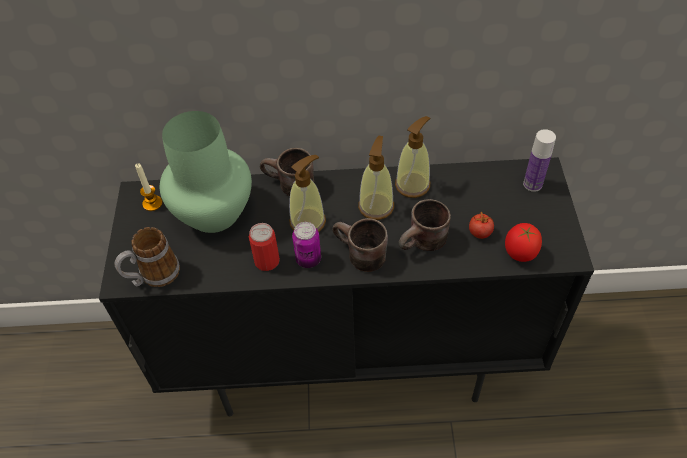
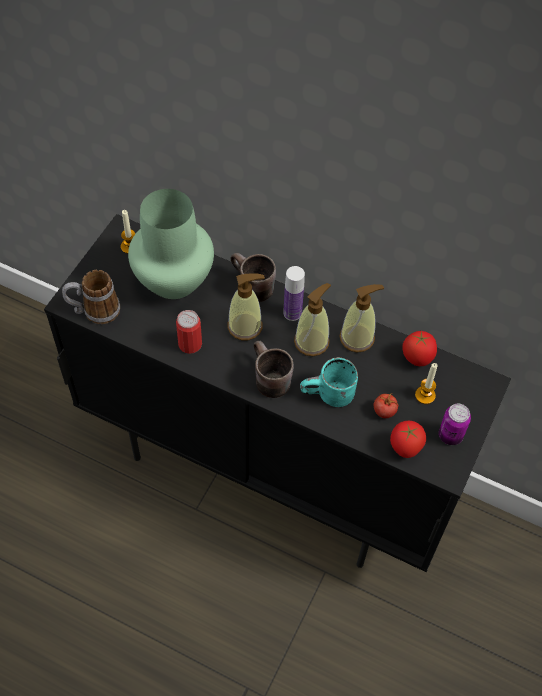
camera: 25 degrees right, 5 degrees up
(308, 259) = (224, 360): can -> can (450, 435)
(424, 244) = (329, 397): brown mug -> turquoise mug
(474, 177) = (417, 358): none -> tomato
(503, 203) = (425, 395): none -> candle
(532, 184) = (466, 391): bottle -> bottle (292, 313)

